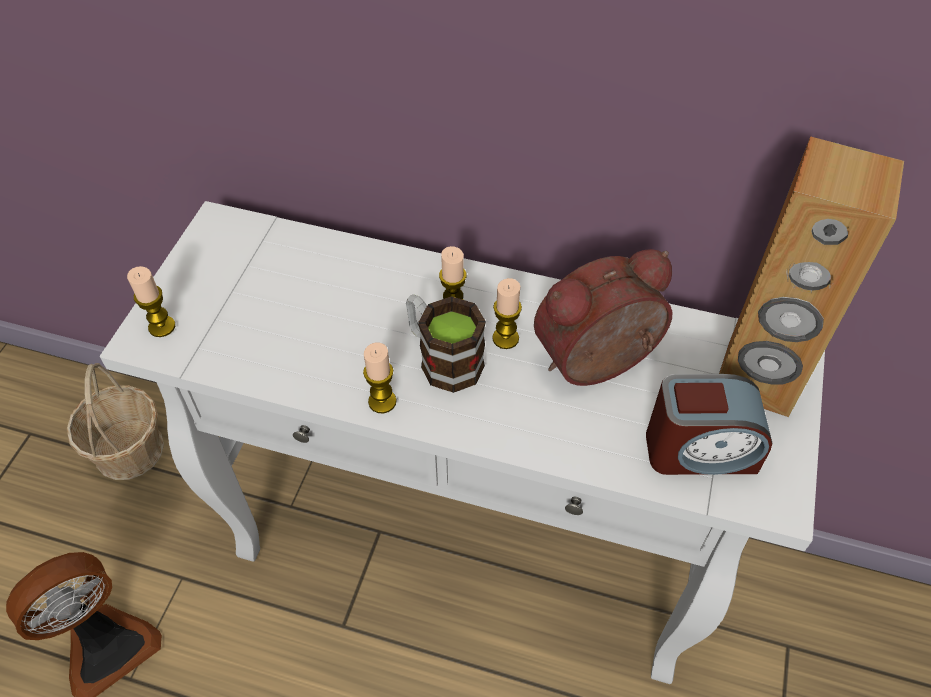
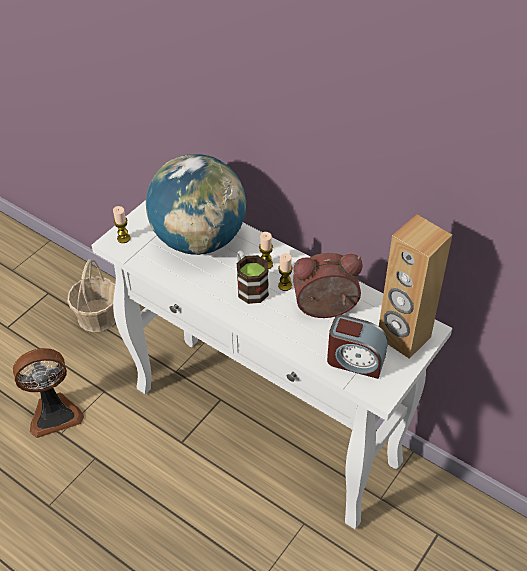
camera: 20 degrees right, 5 degrees down
(311, 293) = (199, 240): none -> globe
(382, 401) = (212, 298): candle -> none

